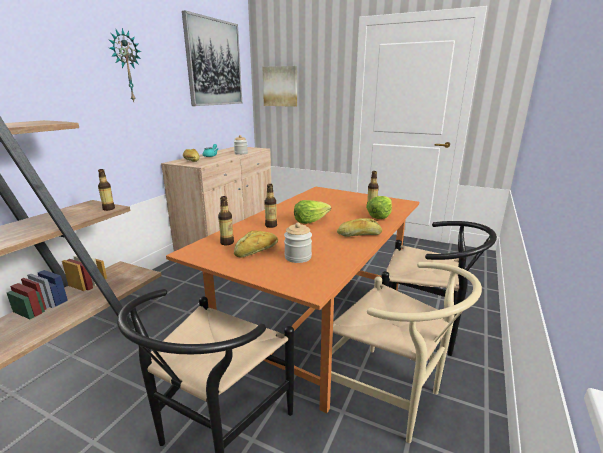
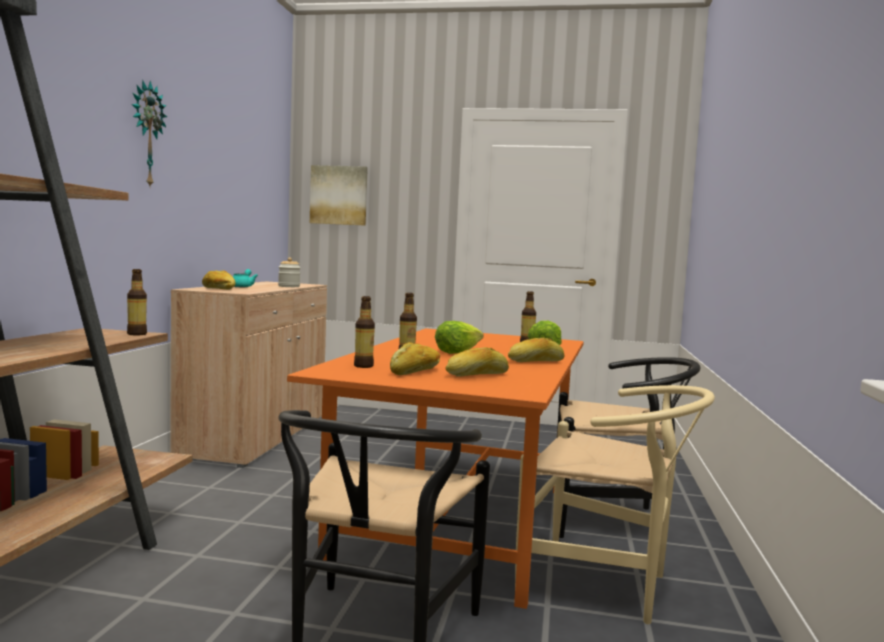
camera: 15 degrees left, 15 degrees down
(214, 63) = (248, 150): picture -> none
(298, 257) = (477, 375): jar -> bread

